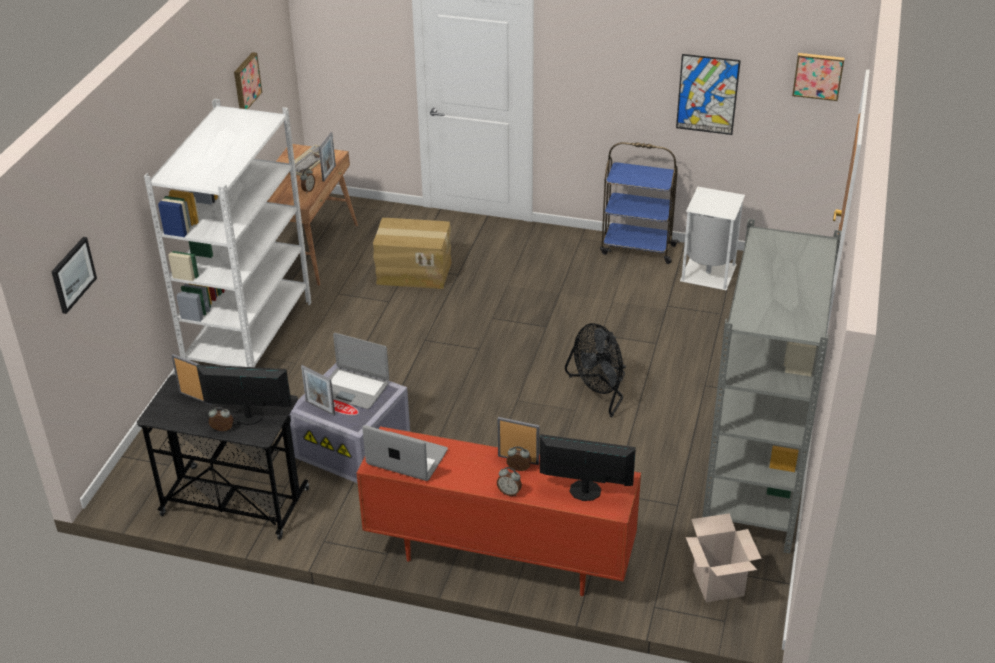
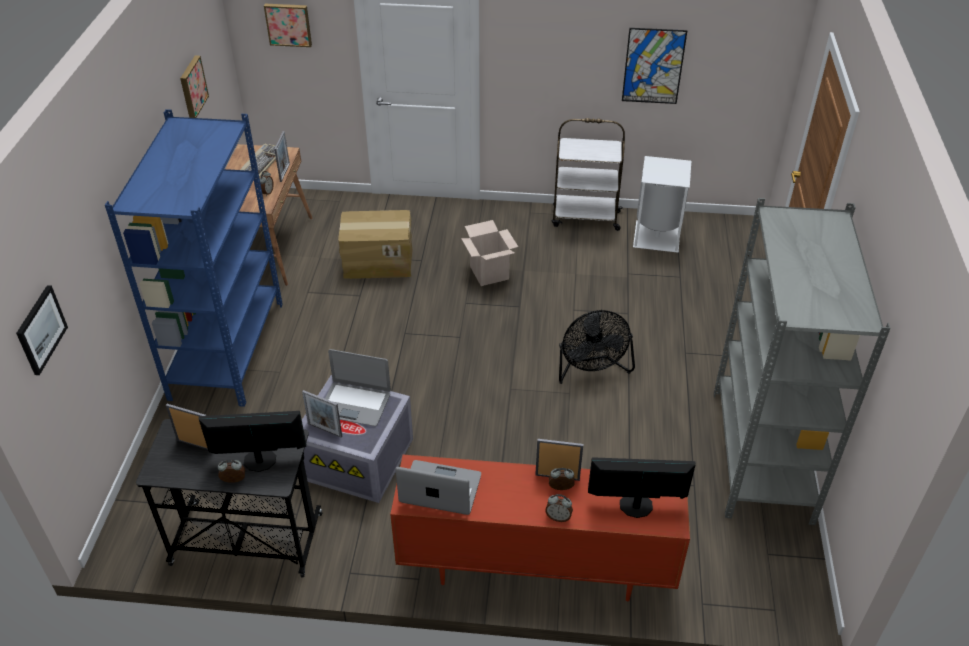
camera: 10 degrees left, 5 degrees up
(250, 338) = (227, 350): white bookcase -> blue bookcase
(601, 389) = (588, 368): black fan -> black fan turned 60 degrees counterclockwise
(637, 249) = (585, 218): blue cart -> white cart
(718, 583) = (756, 567): cardboard box -> cardboard box (489, 273)
(818, 75) = (762, 40): picture -> picture (288, 24)

